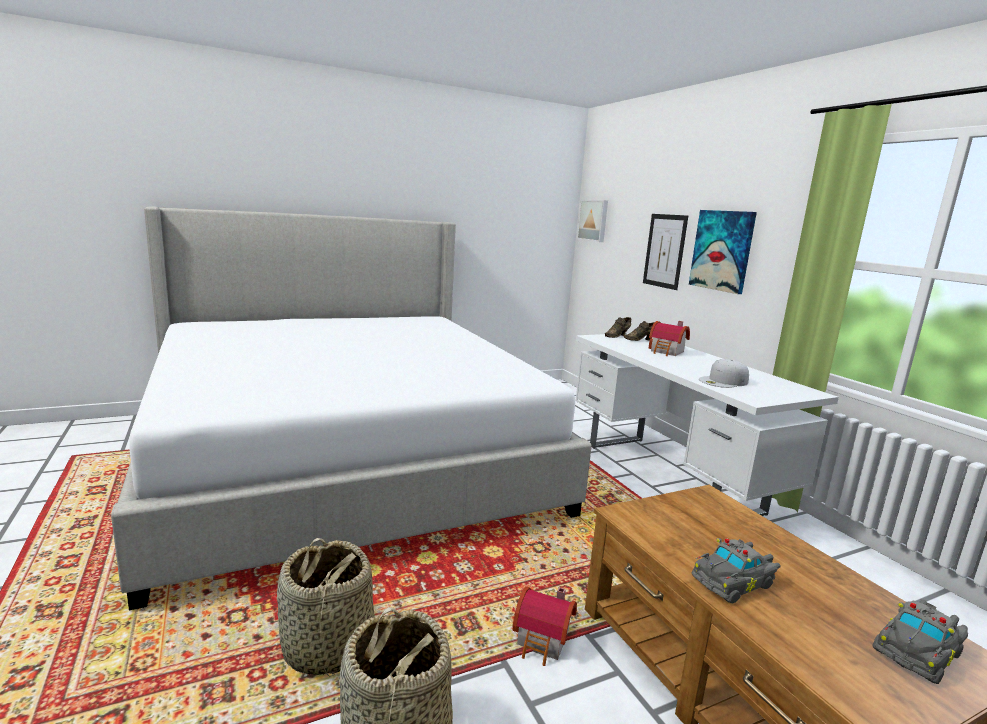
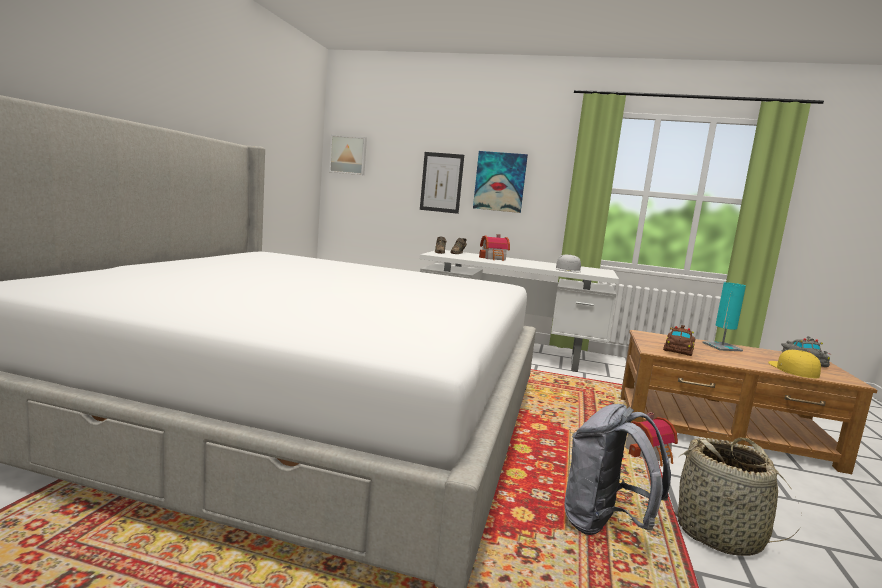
camera: 50 degrees left, 5 degrees down
(327, 647) = (604, 525): basket -> grey backpack
(678, 528) = (679, 349): none -> brown toy car
(734, 581) = (739, 360): grey toy car -> none
(793, 559) = (722, 347): none -> turquoise table lamp
(806, 639) = (792, 369): none -> yellow cap

